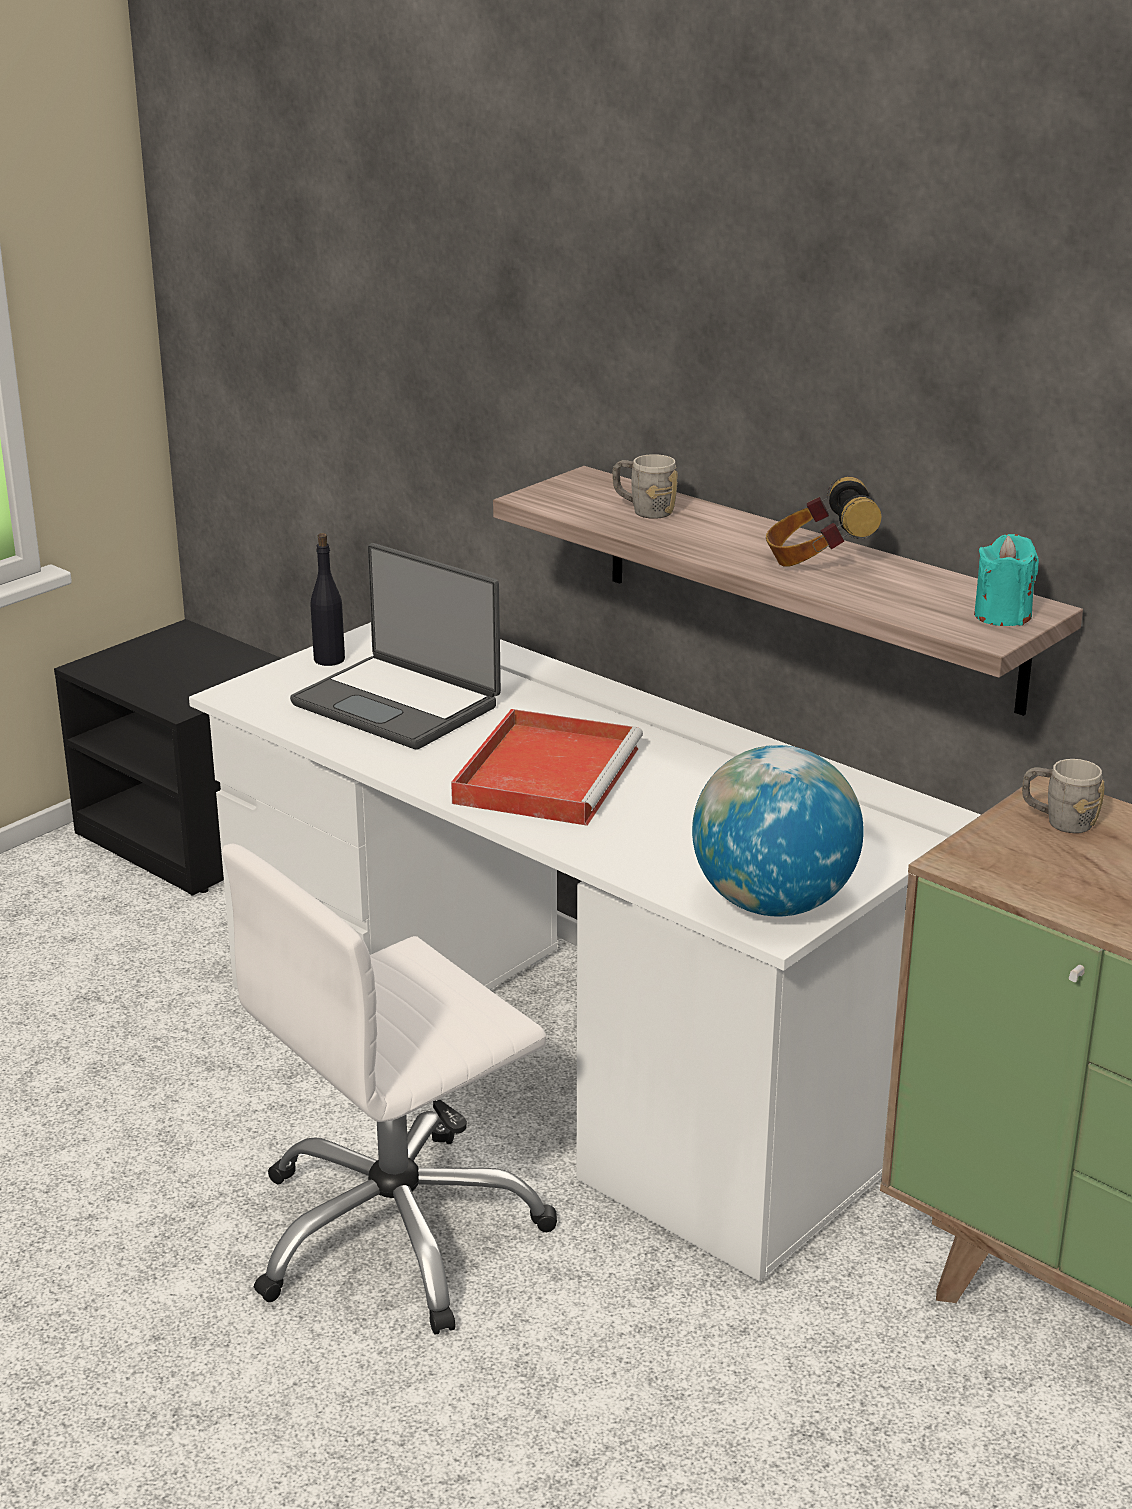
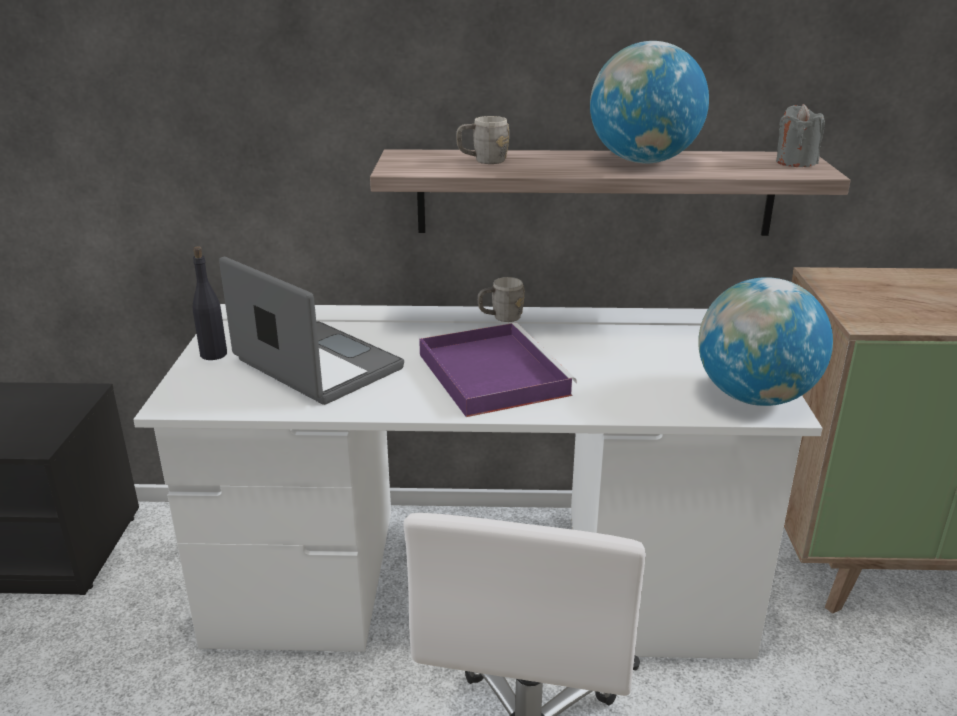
camera: 40 degrees left, 0 degrees up
(399, 704) = (315, 366): laptop -> laptop turned 135 degrees counterclockwise
(547, 773) = (490, 373): red tray -> purple tray
(817, 561) = (643, 161): headphones -> globe
(1002, 615) = (795, 162): turquoise candle -> grey candle
(1059, 821) = (854, 286): grey mug -> grey mug (501, 318)

